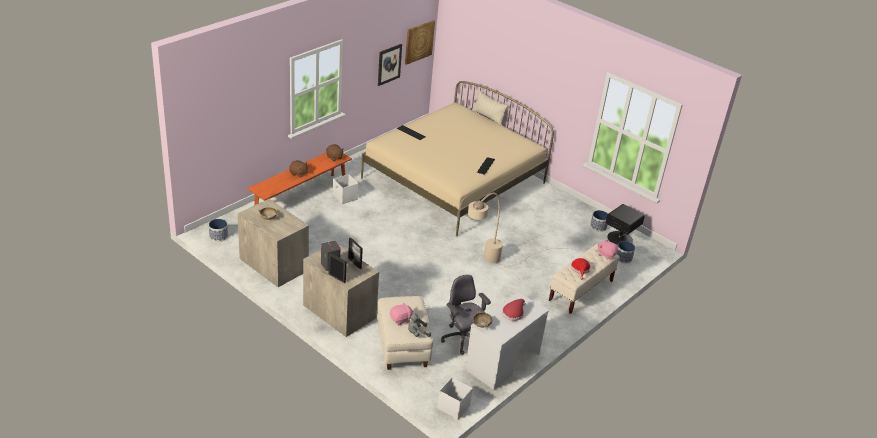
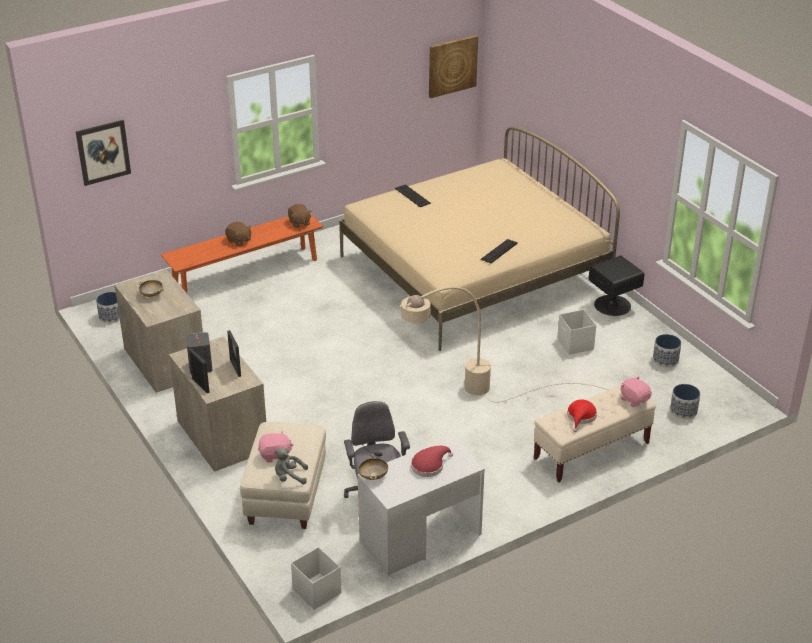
camera: 20 degrees right, 0 degrees up
(345, 197) = (306, 281): white storage box -> white storage box (575, 344)
(389, 64) = (400, 96): picture -> picture (103, 152)
(488, 117) = (540, 182): beige pillow -> none
(620, 238) = (693, 380): black nightstand -> black nightstand (613, 305)

